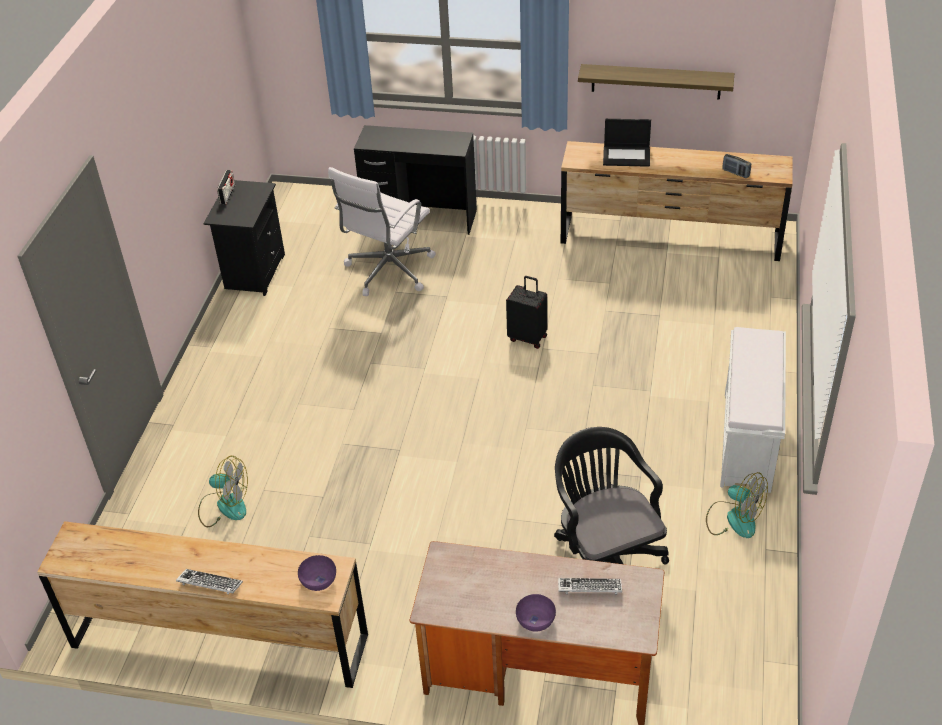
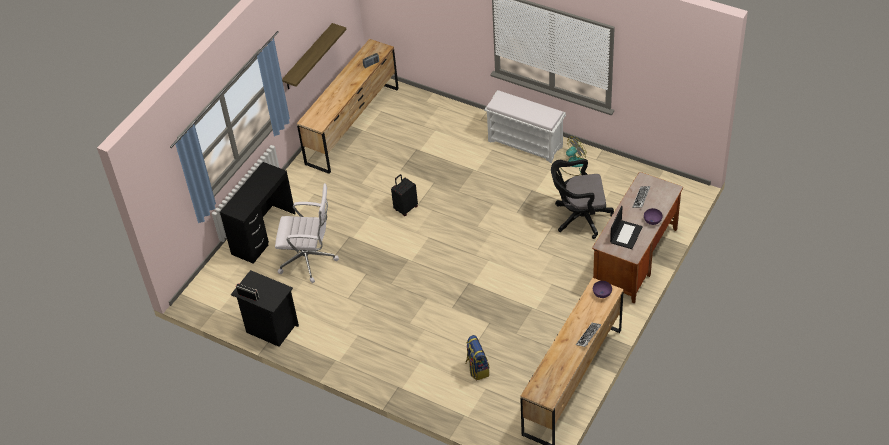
camera: 70 degrees left, 5 degrees up
(224, 506) = (477, 368): fan -> backpack
(388, 271) = (309, 260): white office chair -> white office chair turned 45 degrees counterclockwise
(627, 156) = (328, 102): laptop -> laptop (626, 234)

